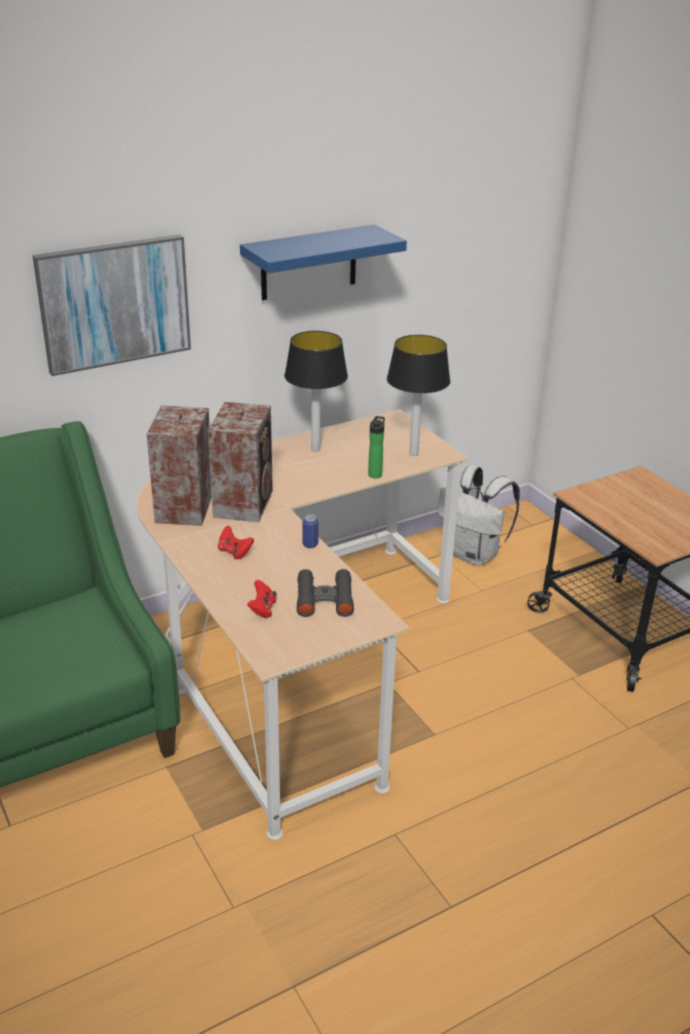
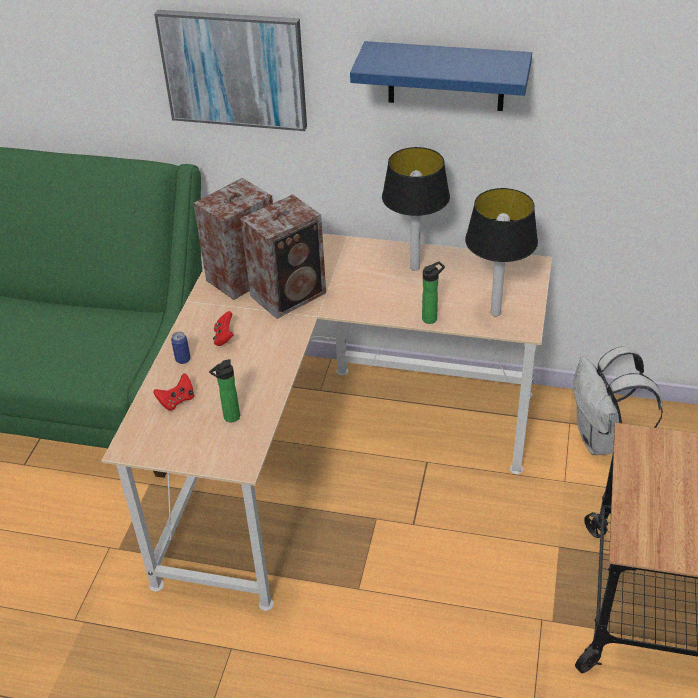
camera: 45 degrees right, 10 degrees up
(310, 544) = (285, 361): can -> can (183, 359)
(324, 599) = (229, 418): black binoculars -> bottle

